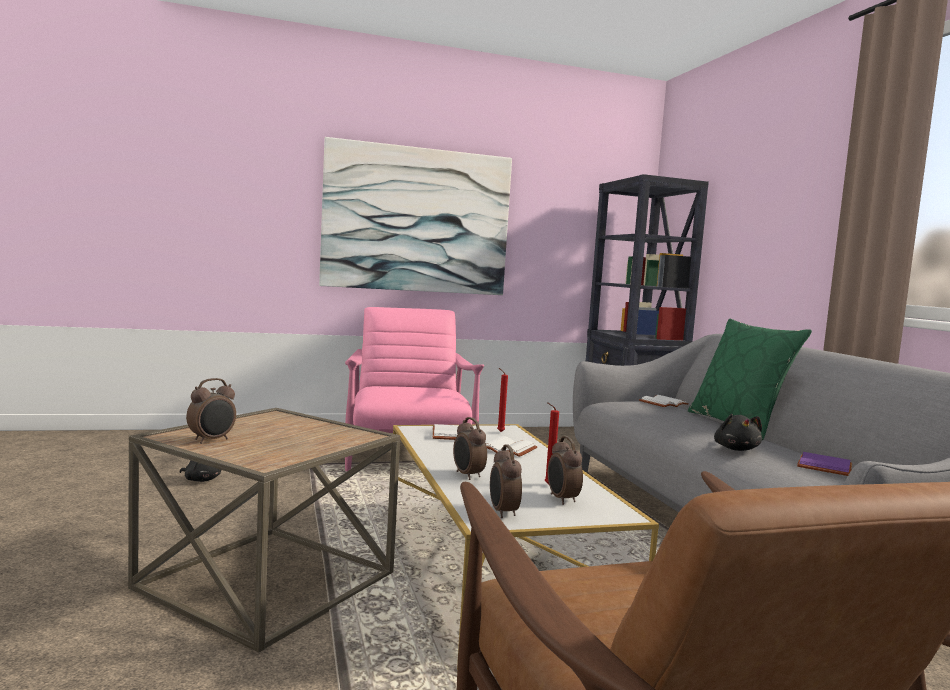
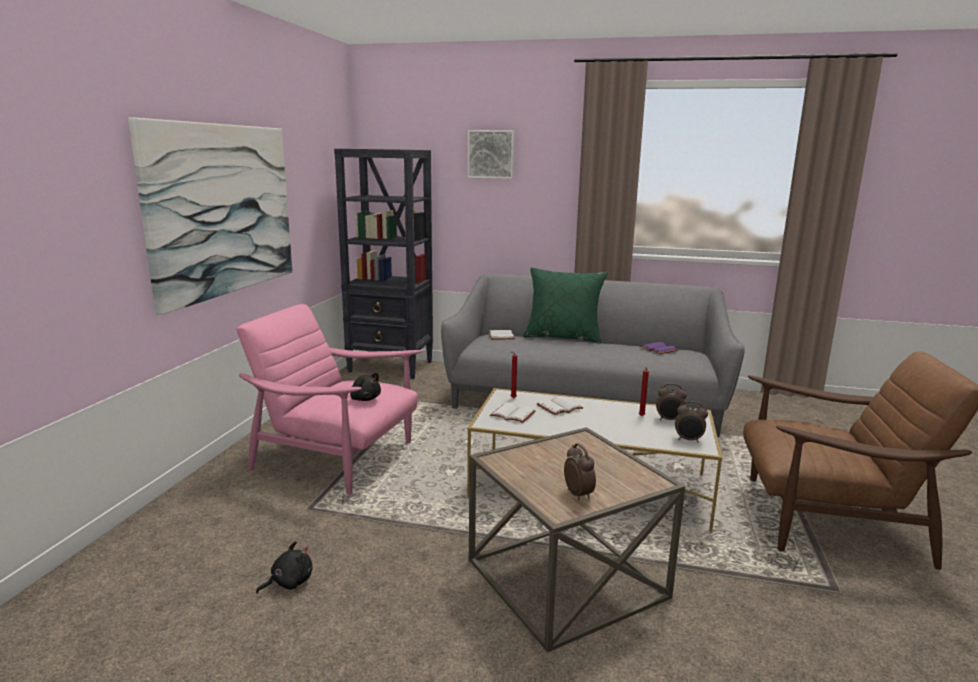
camera: 60 degrees left, 10 degrees up
(467, 475) = (615, 433): alarm clock -> none
(736, 449) = (618, 354): black plush toy -> black plush toy (364, 399)
(762, 177) = (491, 154): none -> picture

